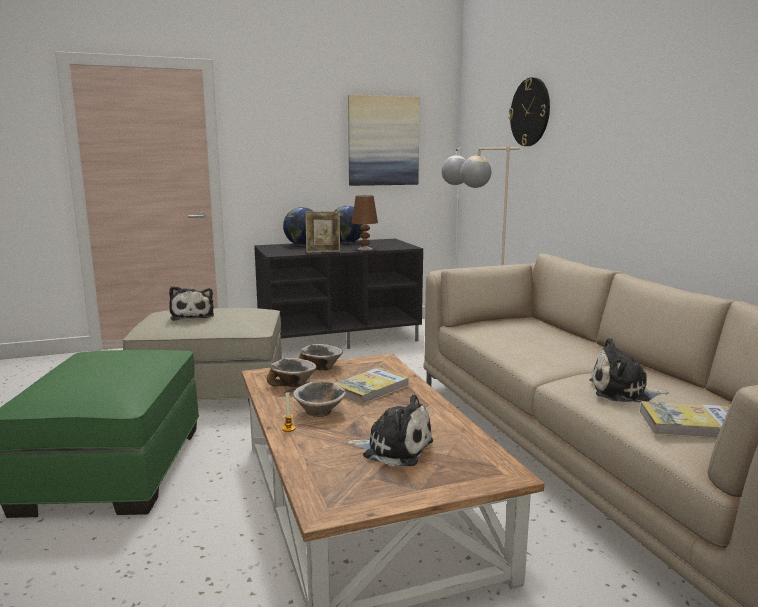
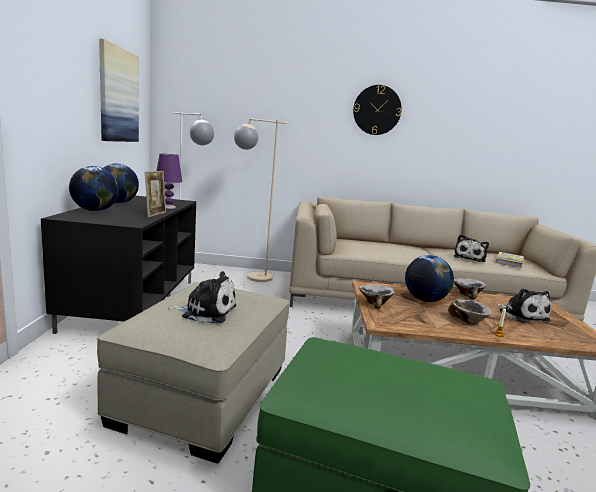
camera: 70 degrees left, 0 degrees up
(294, 384) = (409, 317): bowl -> bowl (467, 295)
(364, 249) = (168, 207): brown table lamp -> purple table lamp
(371, 388) = (425, 300): book -> globe
(394, 448) = (521, 315): plush toy -> plush toy turned 120 degrees clockwise
(530, 112) = (263, 95): wall clock -> wall clock (377, 110)

